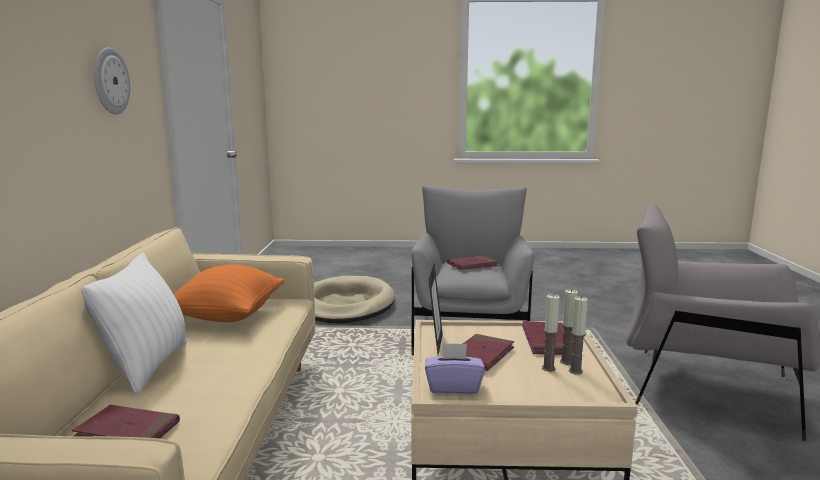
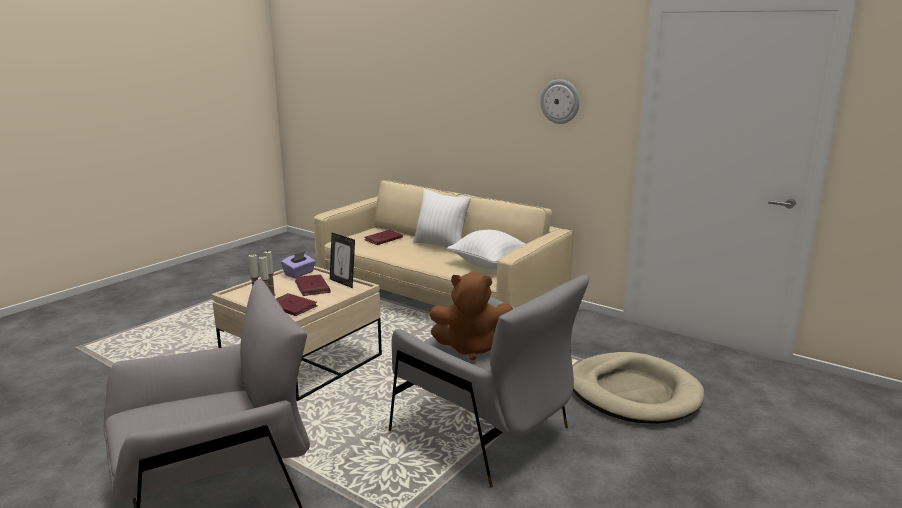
camera: 125 degrees right, 5 degrees up
(227, 316) = (489, 264): orange pillow -> white pillow
(472, 265) = (472, 348): red book -> brown plush toy

